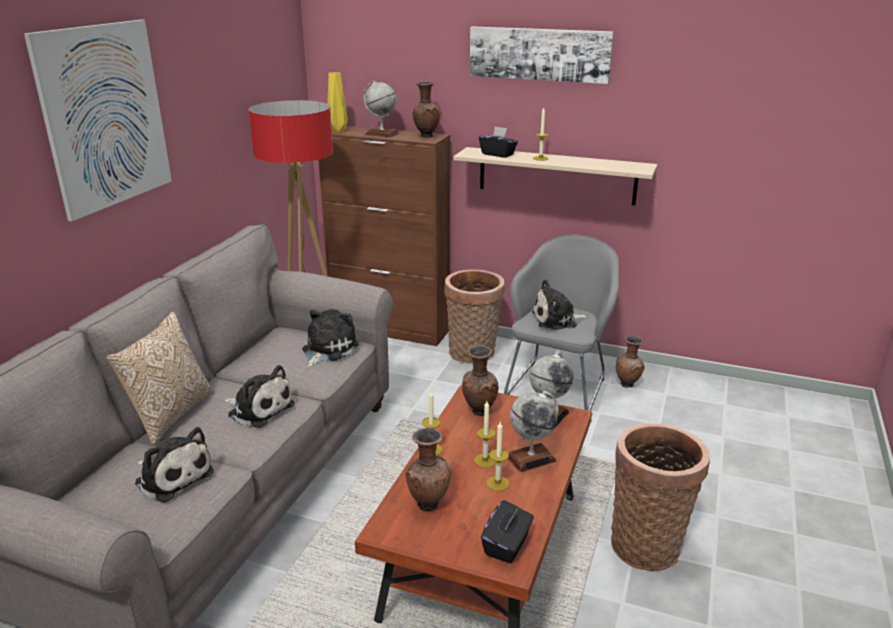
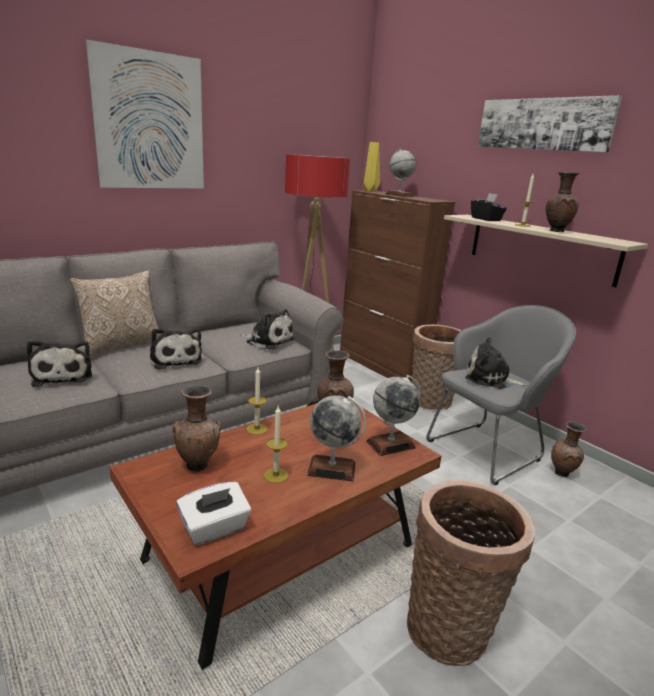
camera: 30 degrees right, 5 degrees down
(327, 349) = (268, 341): plush toy -> plush toy turned 60 degrees clockwise
(425, 136) = (431, 199): brown vase -> brown vase (555, 231)
(485, 460) = (289, 454): candle -> none
(507, 545) = (215, 528): black tissue box -> white tissue box

